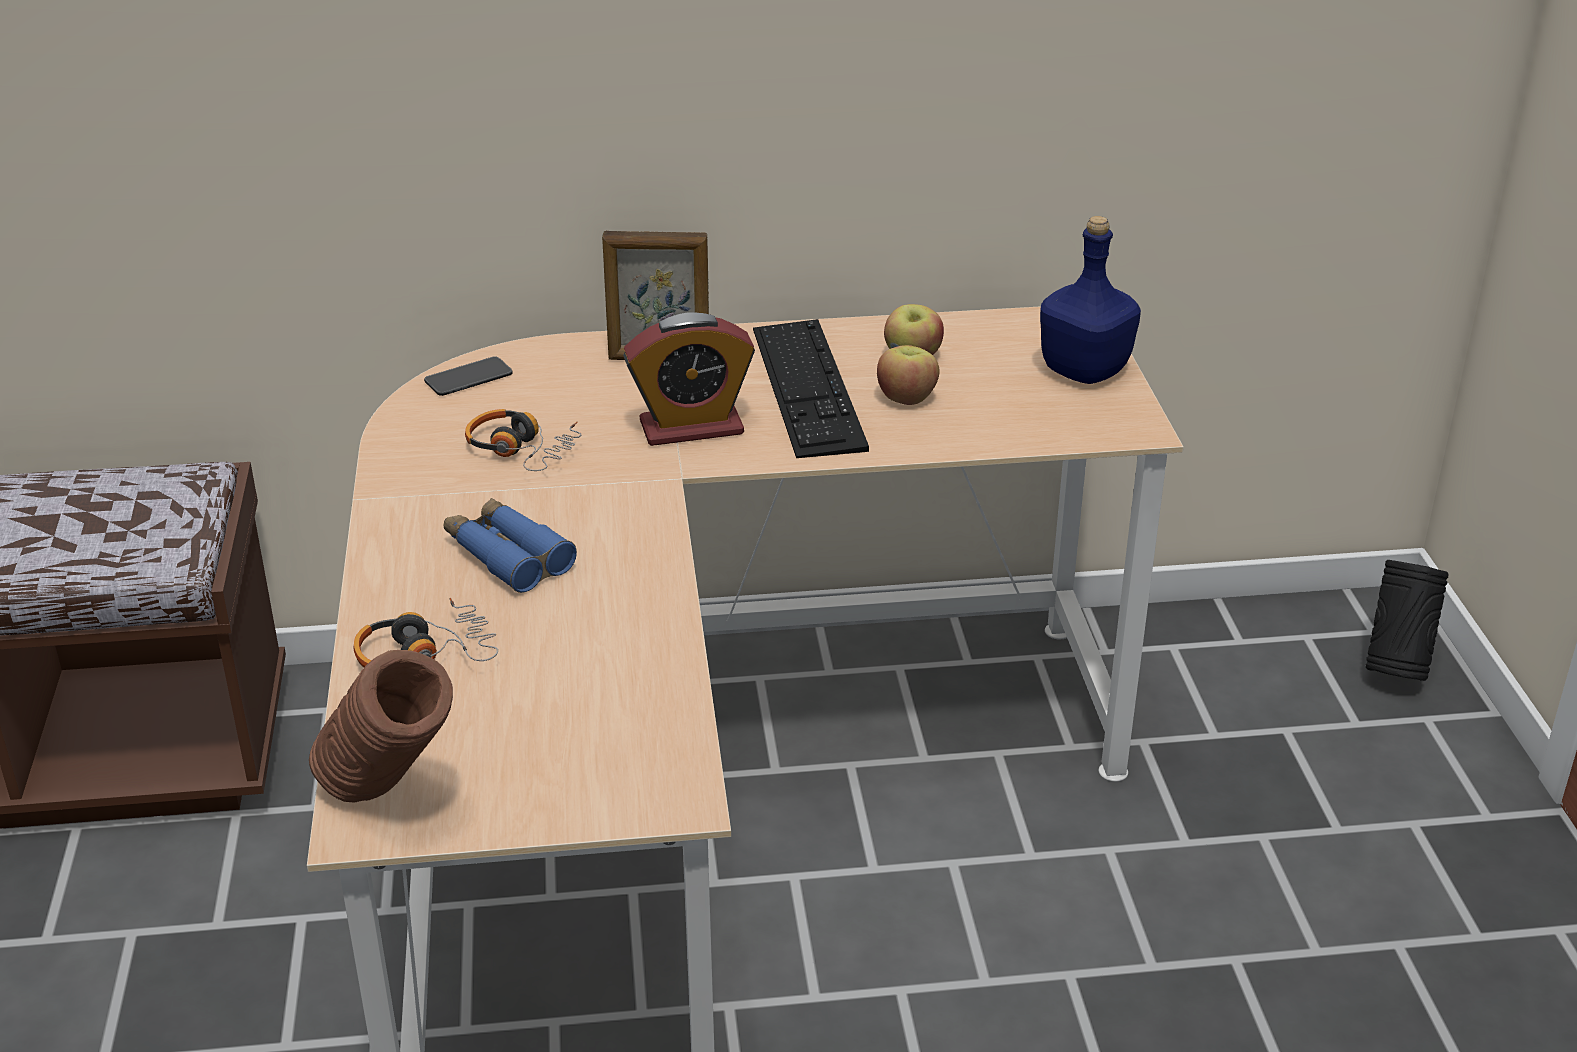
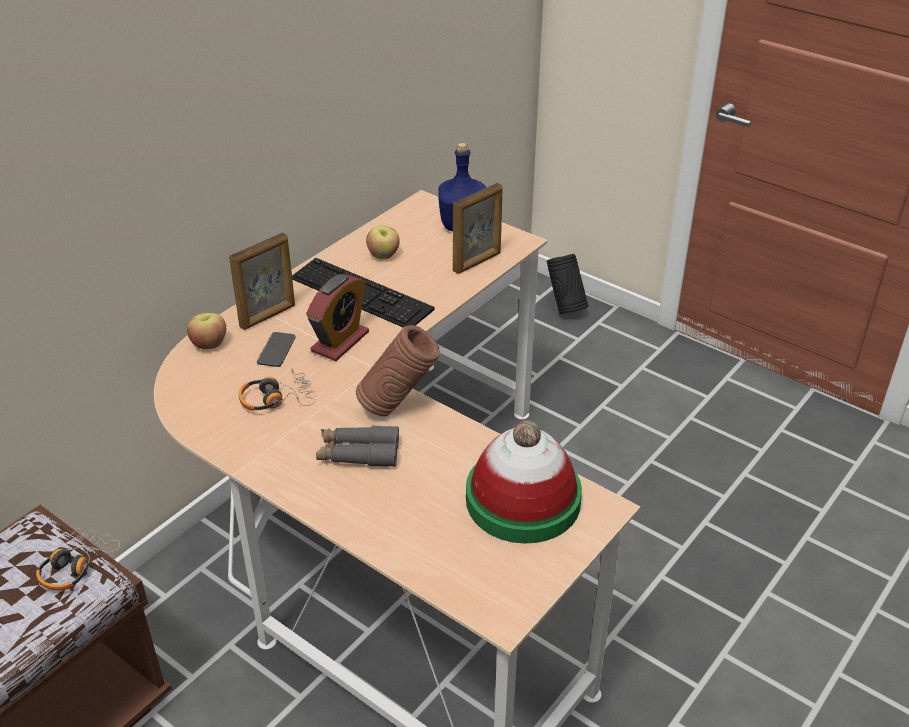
camera: 45 degrees left, 5 degrees up
(391, 801) = (498, 597): brown vase -> brown vase (398, 407)
(425, 653) = (398, 523): headphones -> headphones (75, 565)
(468, 378) = (186, 378): phone -> phone (276, 350)
(508, 556) = (358, 453): blue binoculars -> grey binoculars
(599, 723) = (523, 500): none -> hat
(907, 398) = (411, 276): apple -> apple (209, 344)
(1026, 425) = (477, 262): none -> picture frame

